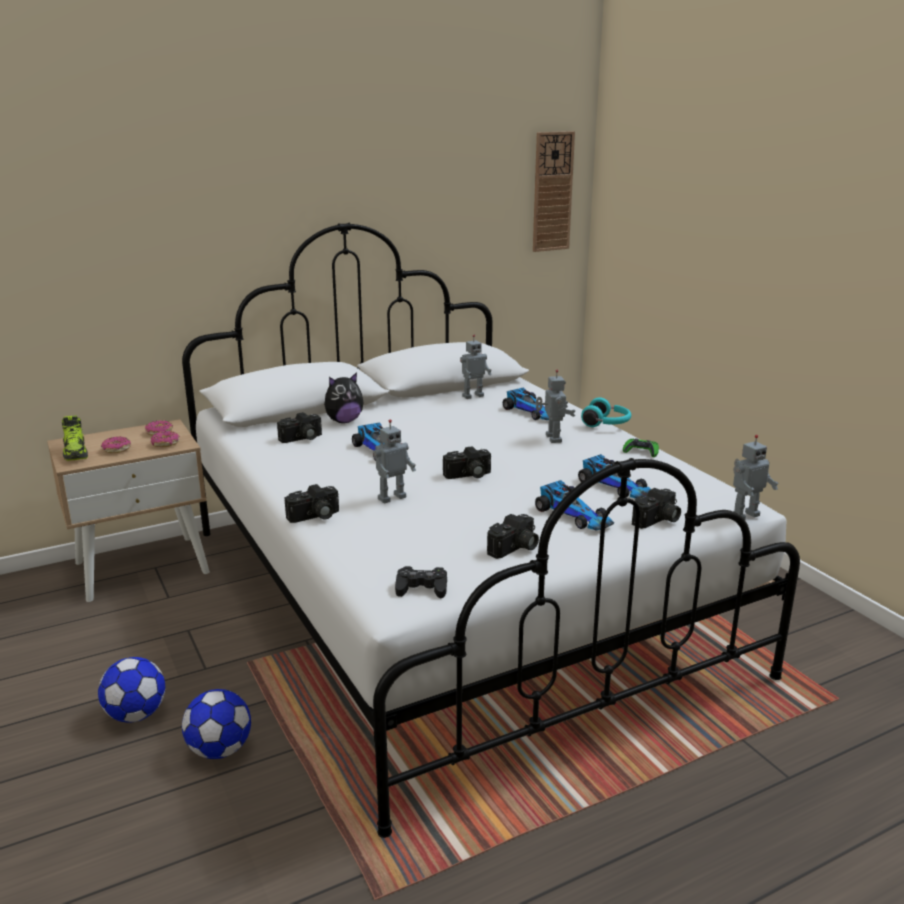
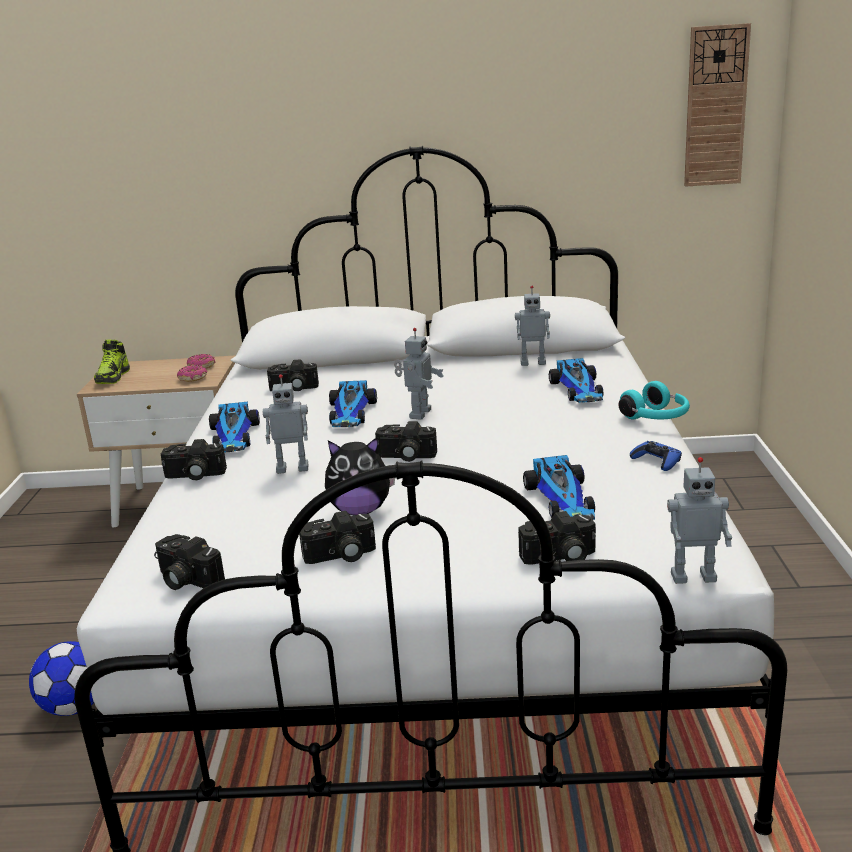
camera: 30 degrees right, 0 degrees up
(116, 449) = (147, 378): donut -> none
(136, 715) = (46, 648): football -> none
(344, 421) = (358, 375): plush toy -> plush toy (360, 510)
(422, 588) = (185, 580): black game controller -> camera
(552, 438) = (561, 427): toy robot -> toy robot (418, 413)
(574, 515) = (464, 528): toy car -> toy car (234, 437)
(641, 451) = (656, 461): green game controller -> blue game controller

